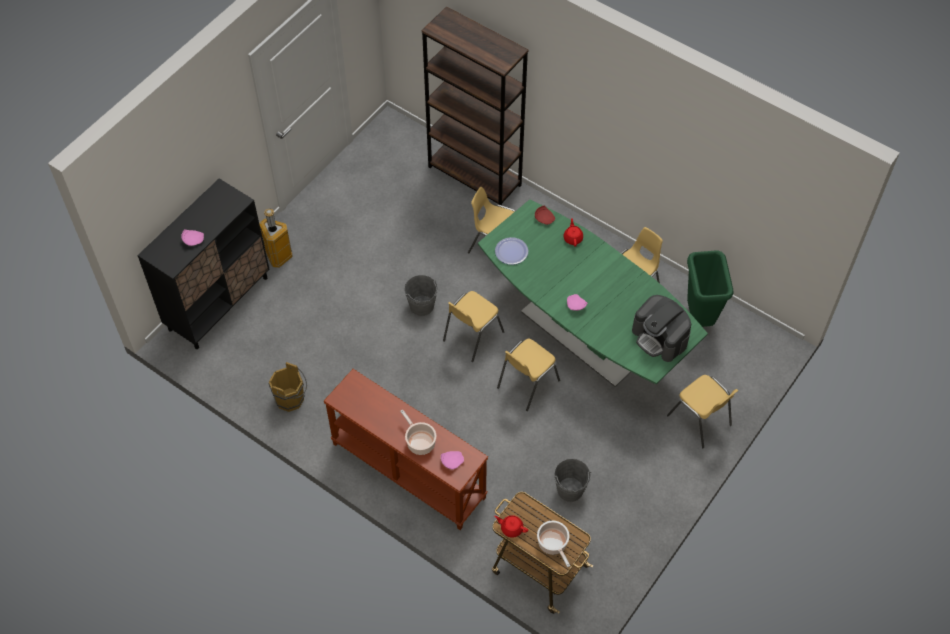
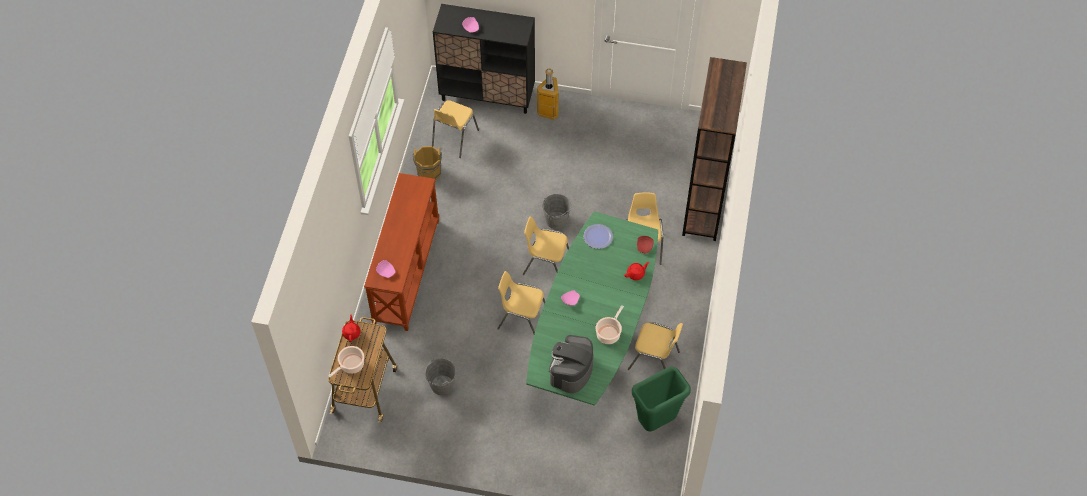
camera: 65 degrees right, 0 degrees up
(420, 442) = (393, 245): cooking pot -> cooking pot (609, 333)
(699, 420) = (552, 456): yellow chair -> yellow chair (454, 138)

